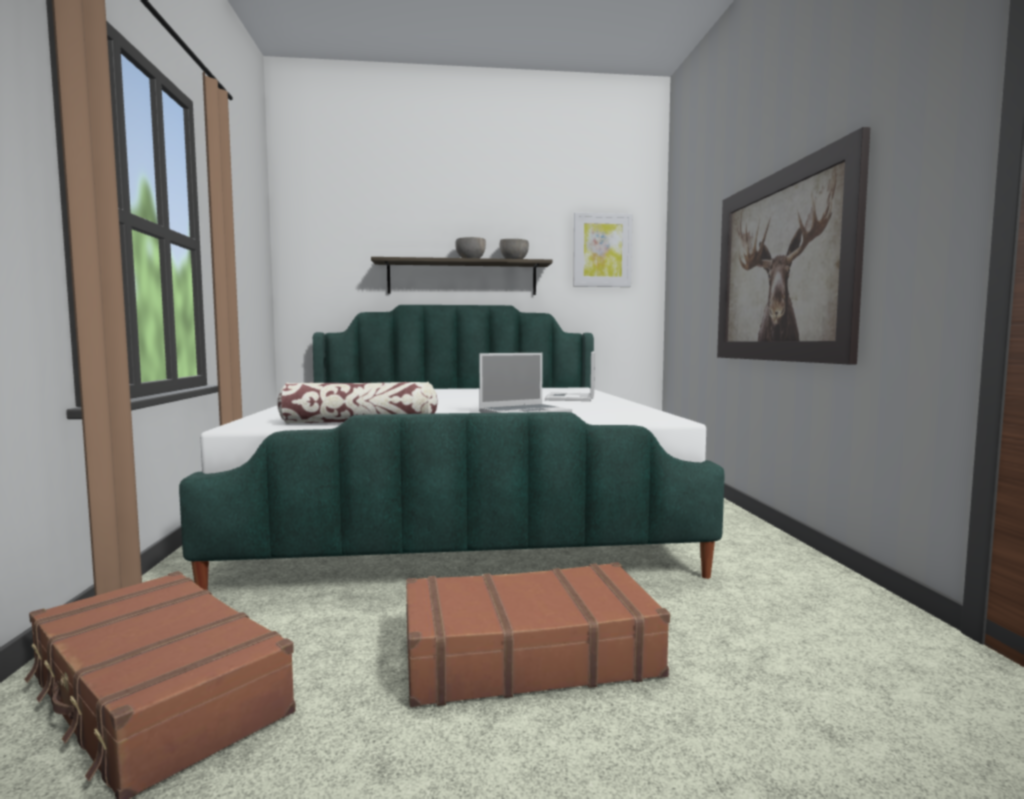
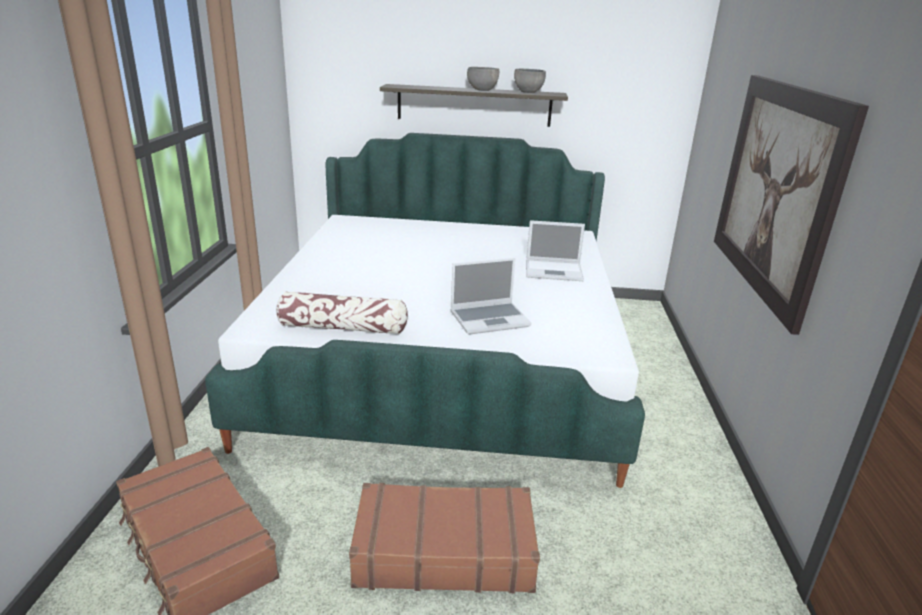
camera: 10 degrees right, 20 degrees up
(570, 398) = (555, 271): laptop -> laptop turned 105 degrees counterclockwise
(602, 250) = (629, 80): picture -> none

